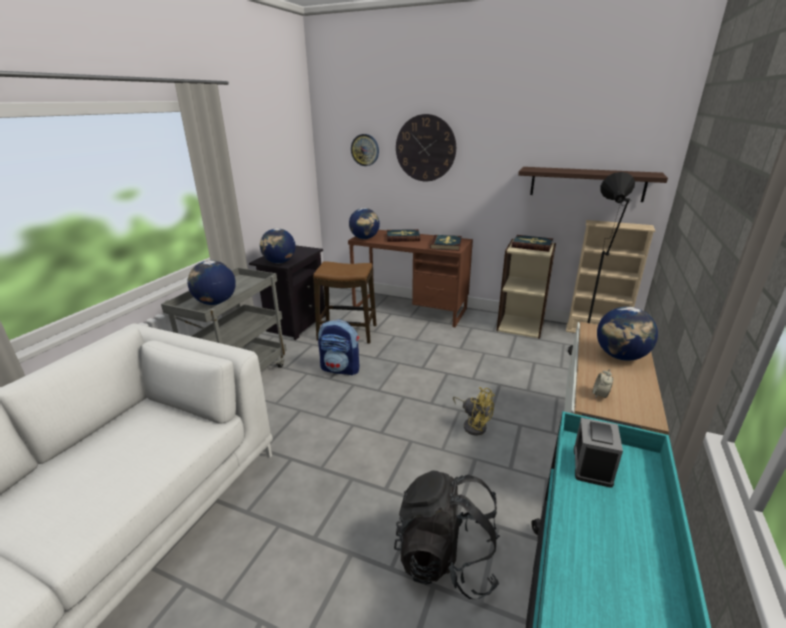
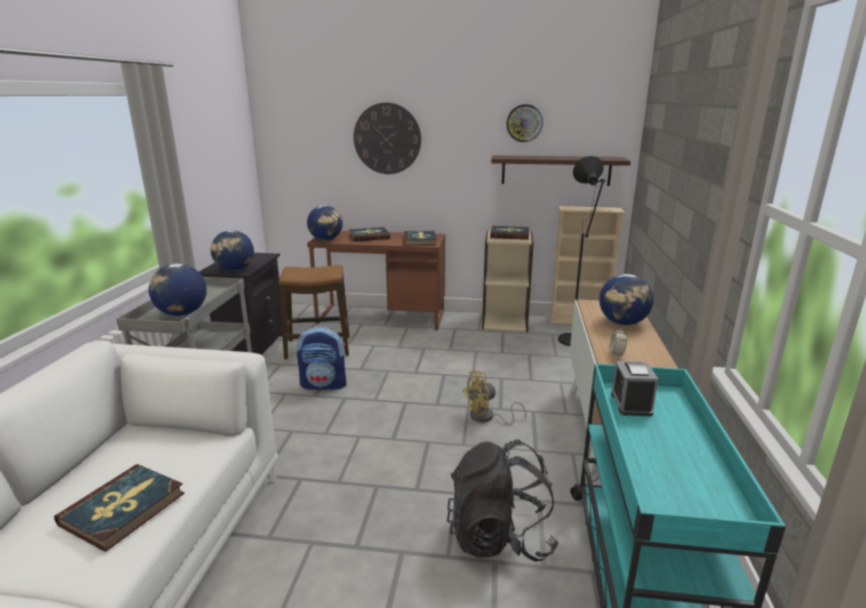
camera: 15 degrees left, 5 degrees down
(103, 484) = (123, 509): none -> book
(365, 150) = (317, 142): wall clock -> wall clock (524, 123)
(473, 424) = (487, 417): yellow fan -> yellow fan turned 135 degrees clockwise

